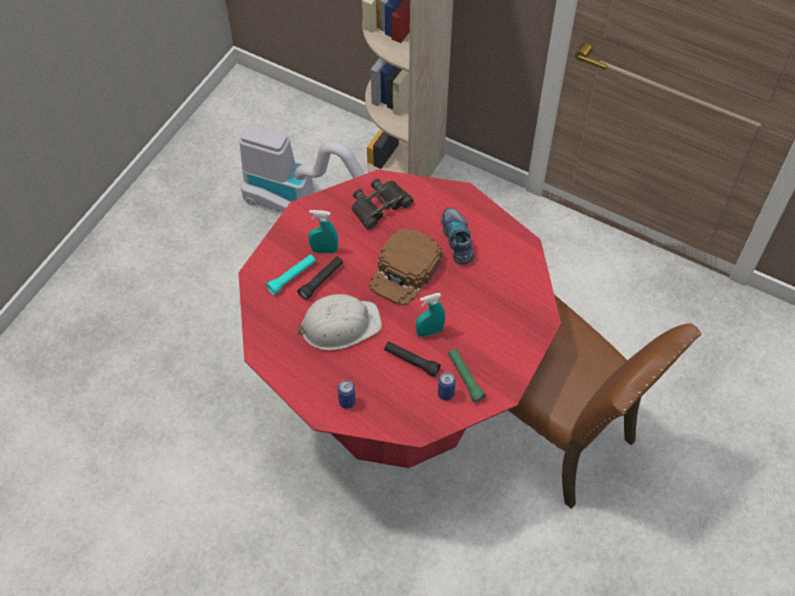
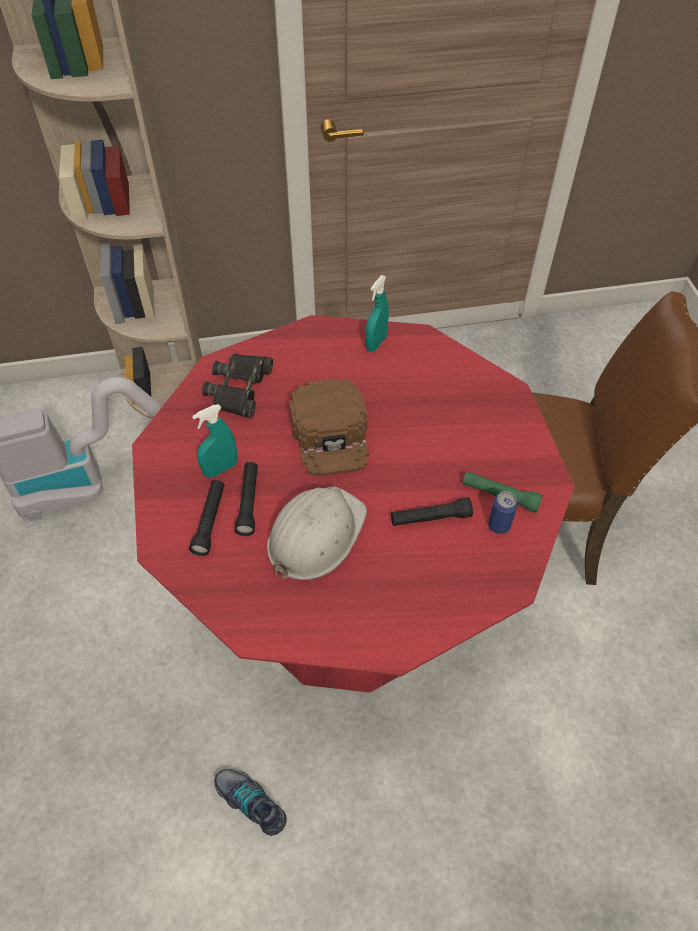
camera: 40 degrees left, 5 degrees down
(292, 277) = (210, 521): turquoise flashlight -> black flashlight
(347, 402) = (408, 613): can -> none
(429, 331) = (417, 475): turquoise spray bottle -> turquoise spray bottle (376, 343)
(458, 239) = (353, 371): shoe -> shoe (251, 801)

